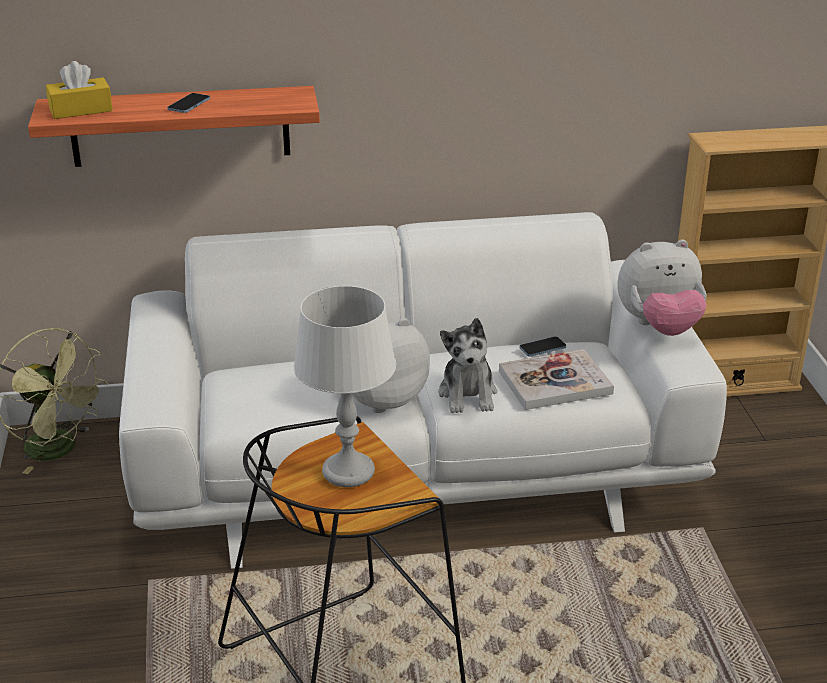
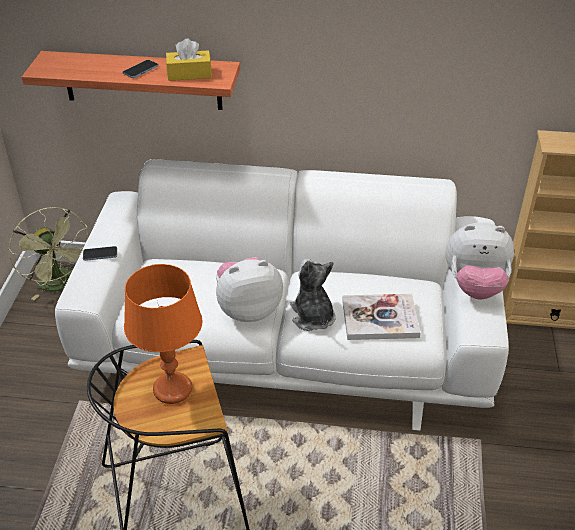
camera: 15 degrees right, 10 degrees up
(81, 110) = (64, 65): yellow tissue box -> yellow tissue box (189, 74)
(347, 471) = (172, 389): white table lamp -> orange table lamp
(468, 394) = (312, 316): plush toy -> plush toy turned 150 degrees clockwise
(542, 348) = (385, 284): phone -> phone (100, 254)

